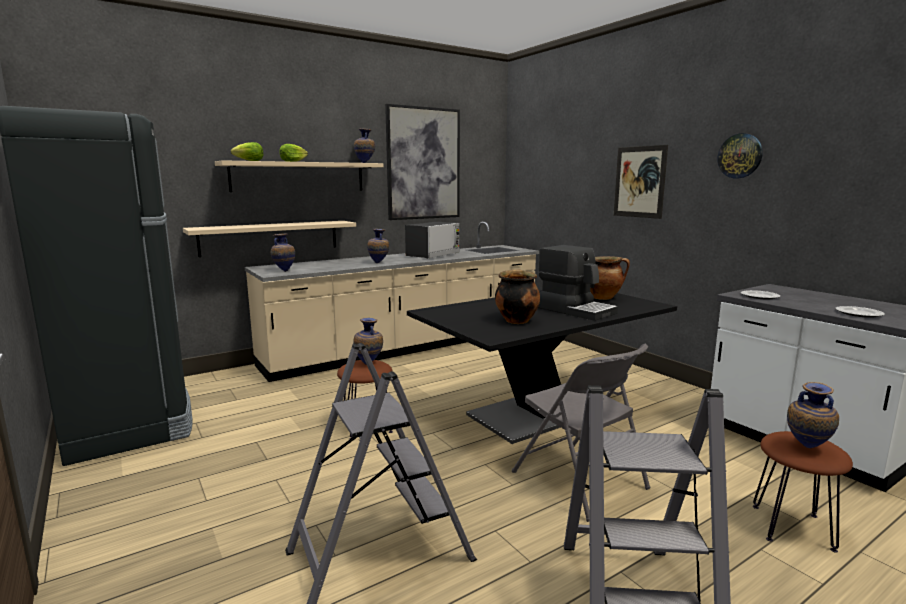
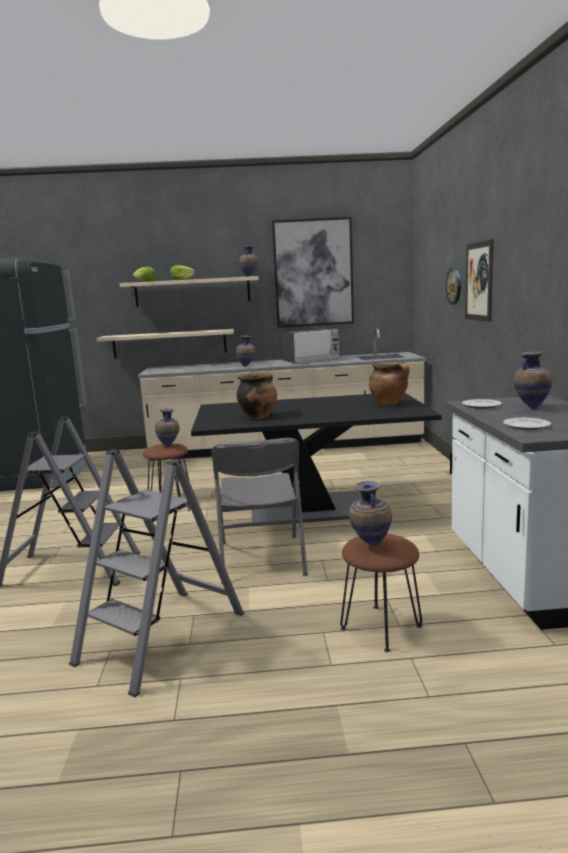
camera: 30 degrees right, 0 degrees up
(284, 271) = (163, 370): vase -> vase (531, 408)
(576, 310) = (331, 412): coffee machine -> none
(740, 156) = (532, 248): wall clock -> wall clock (454, 286)

